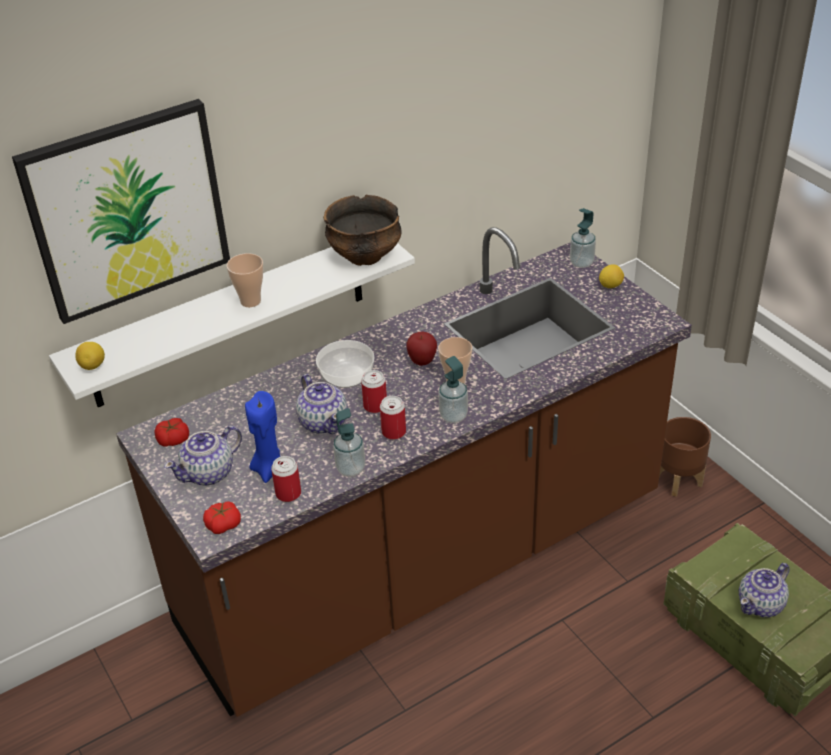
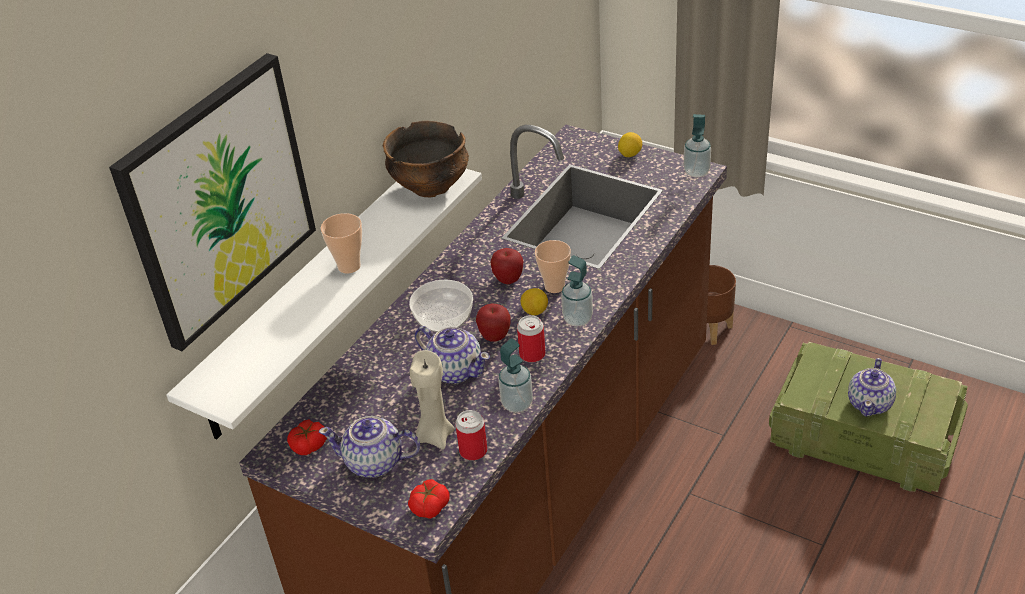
camera: 25 degrees left, 0 degrees up
(93, 366) = (229, 387): lemon -> lemon (534, 311)
(209, 473) = (375, 463): teapot -> teapot turned 75 degrees clockwise
(269, 469) = (435, 435): blue candle -> beige candle
(375, 406) = (495, 337): can -> apple
(581, 263) = (588, 142): soap dispenser -> soap dispenser (696, 172)

